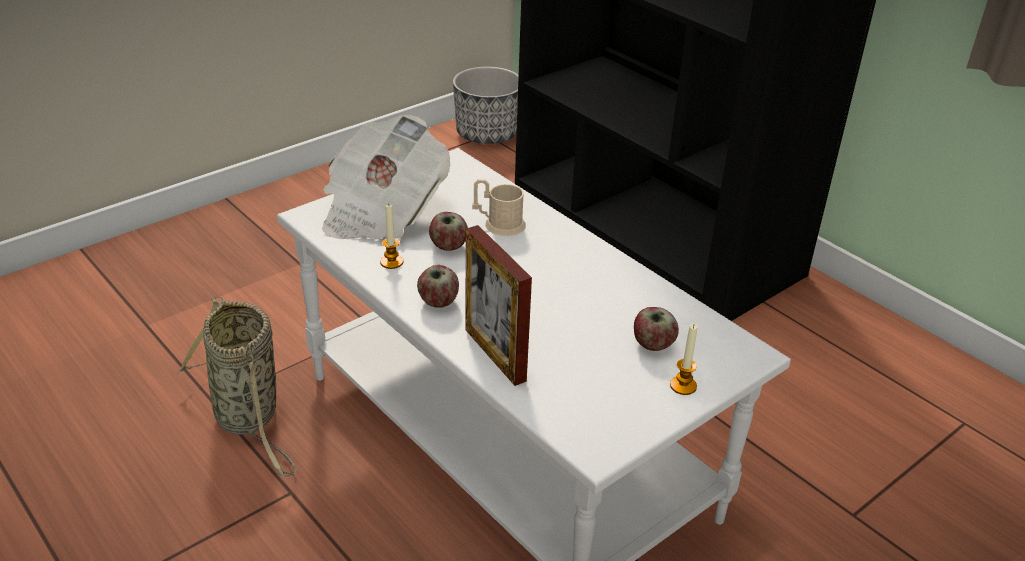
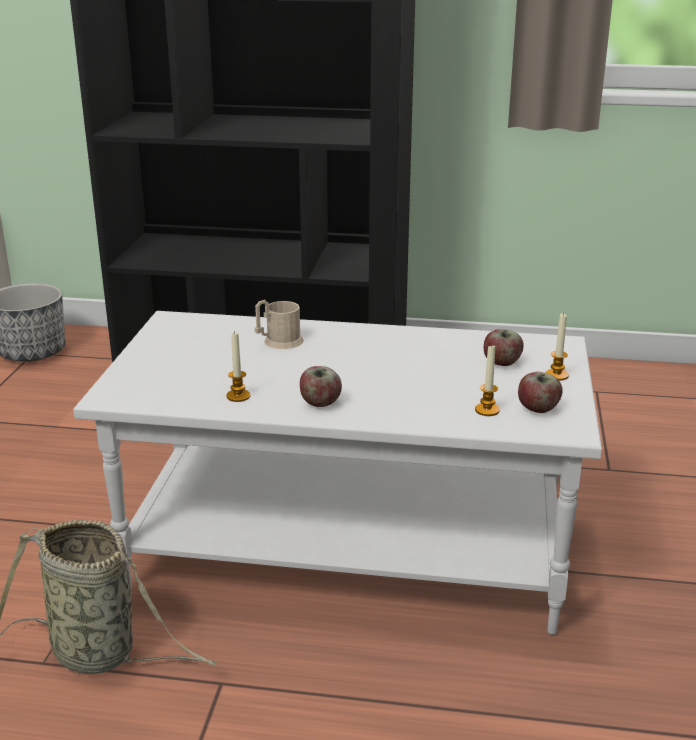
camera: 40 degrees left, 10 degrees down
(381, 211) = (168, 370): newspaper -> none
(448, 246) = (264, 369): apple -> apple (538, 409)
(495, 355) = (416, 413): picture frame -> none
(558, 385) = (487, 410): none -> candle

